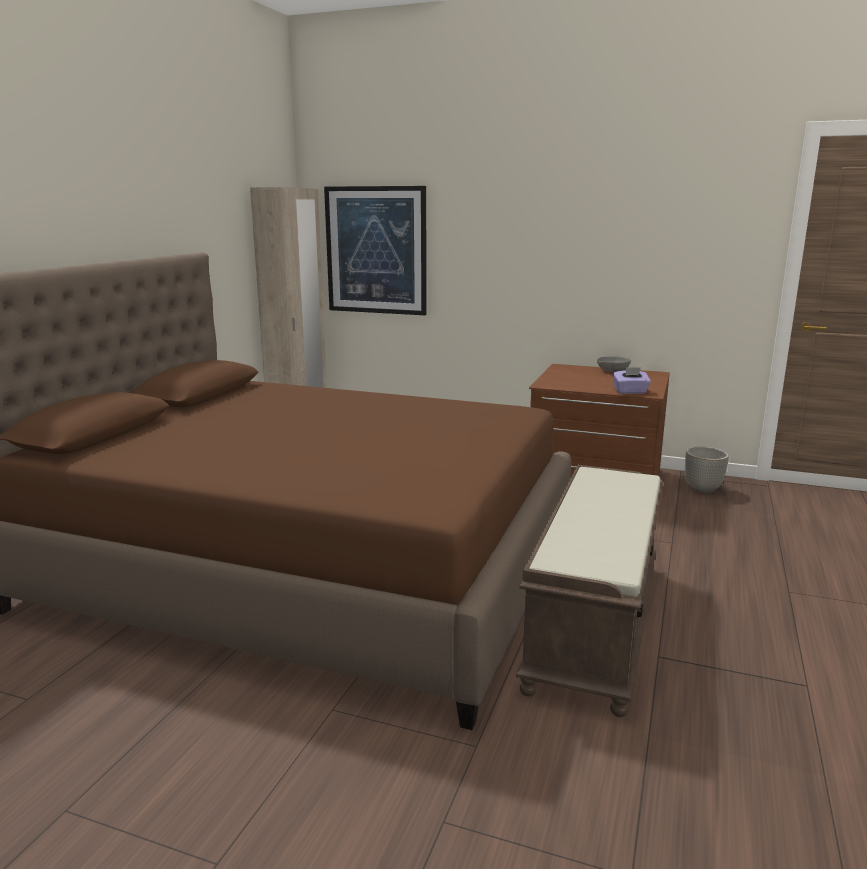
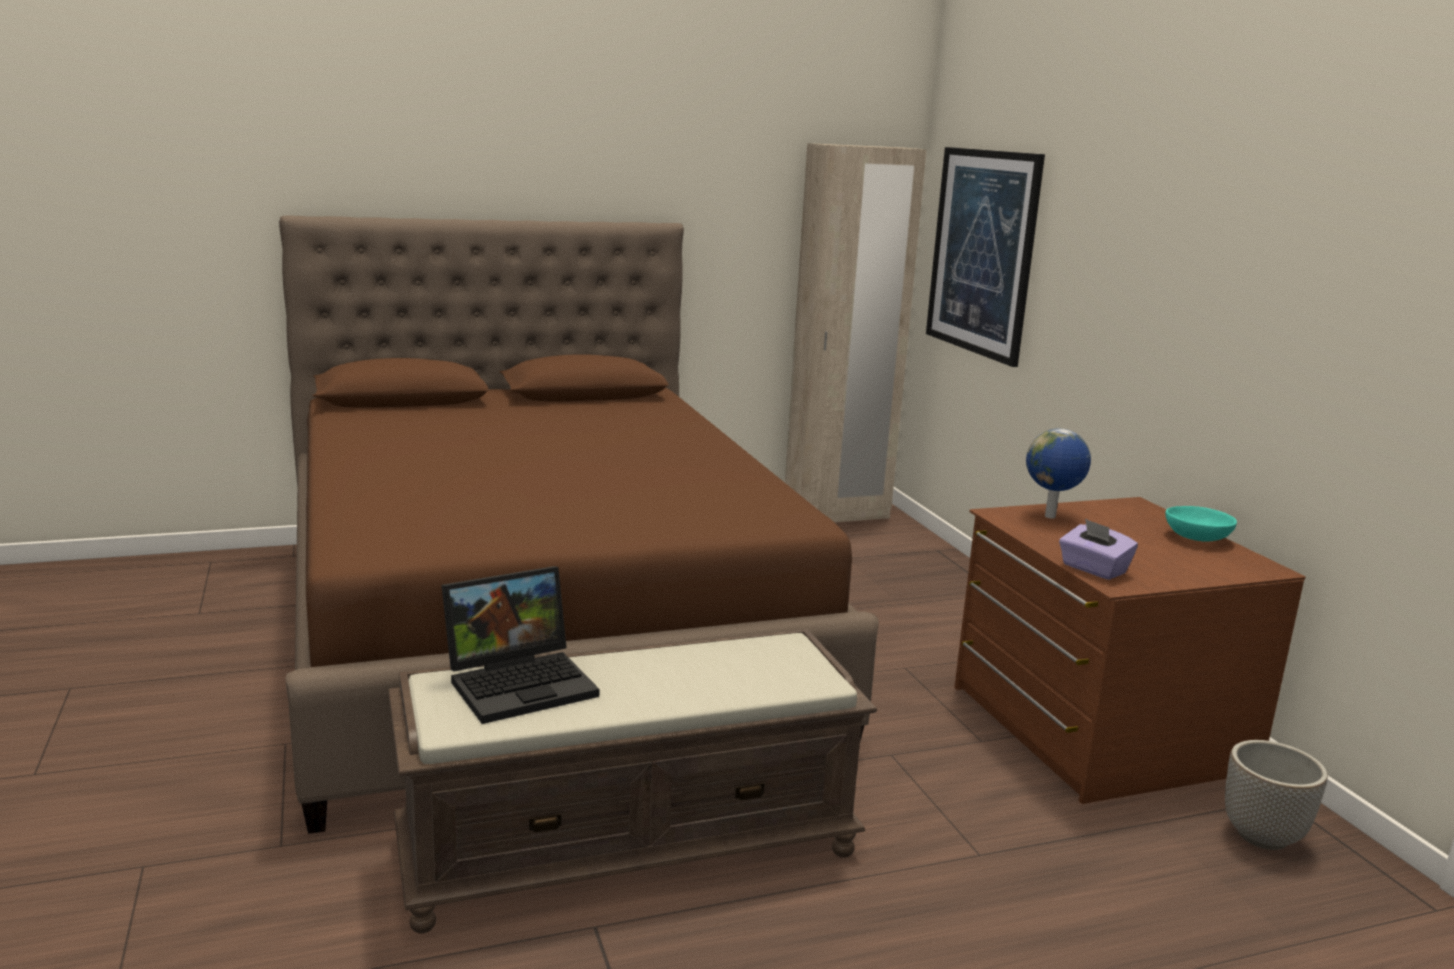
camera: 50 degrees right, 0 degrees up
(559, 380) = (1051, 517): none -> globe
(577, 539) = (522, 682): none -> laptop
(612, 371) = (1197, 538): grey bowl -> turquoise bowl

